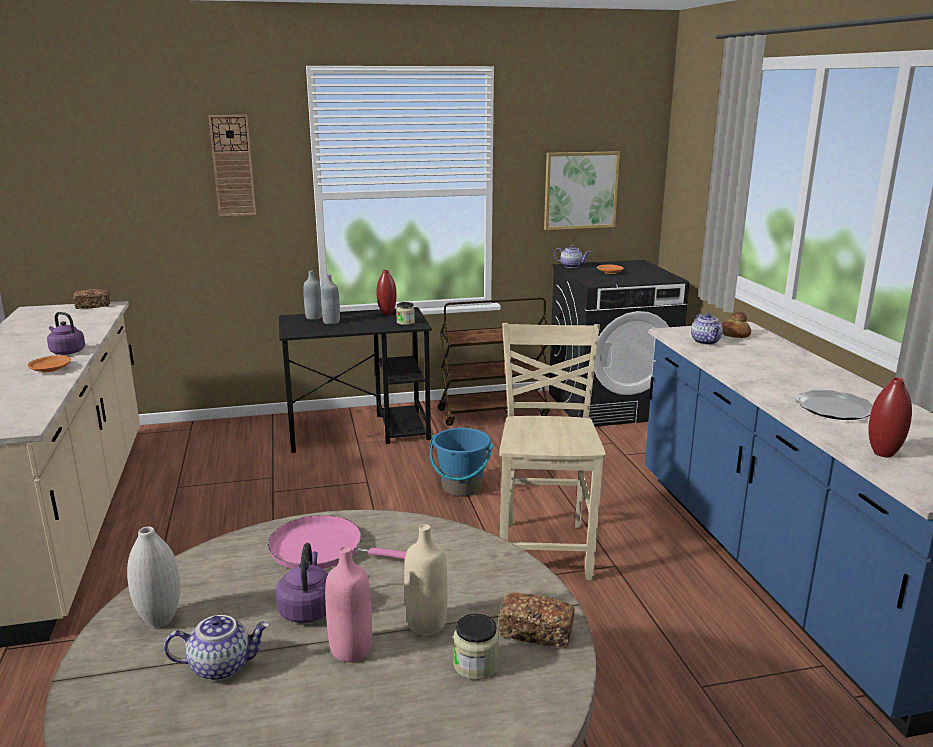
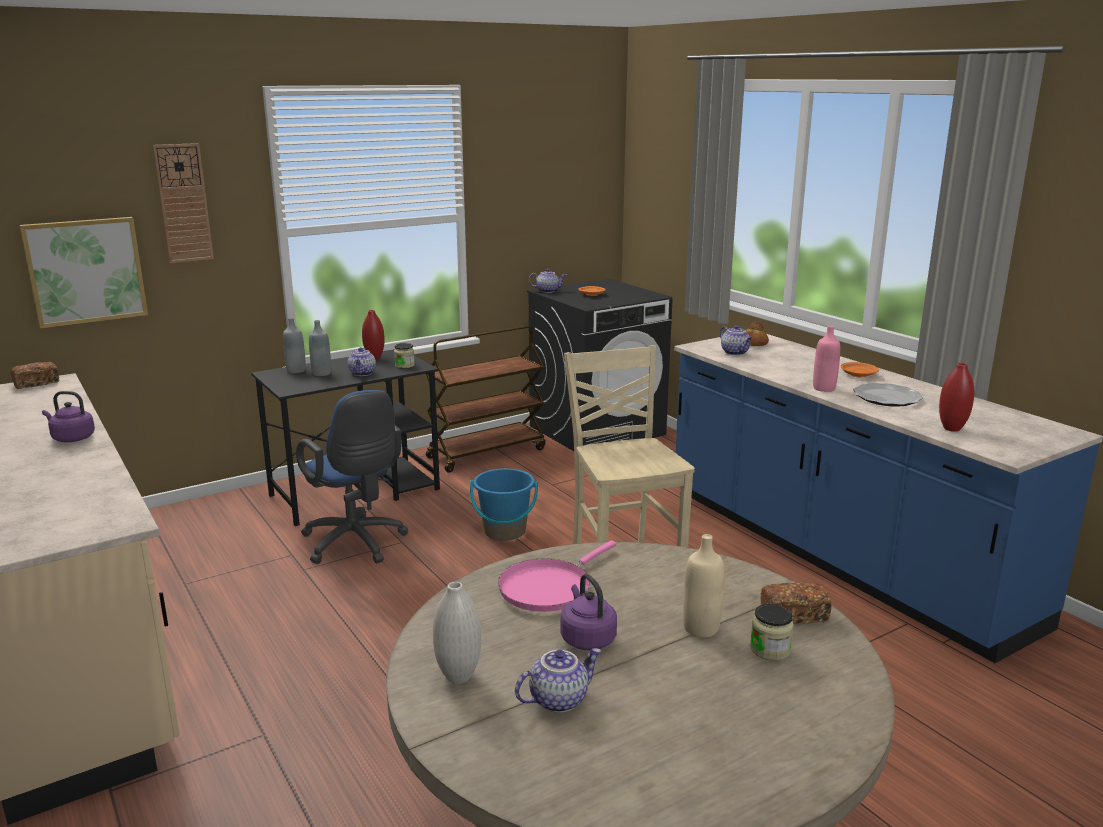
camera: 20 degrees left, 0 degrees up
(51, 369) = (77, 460): orange plate -> orange plate (858, 375)
(323, 549) = (549, 587): pink frying pan -> pink frying pan turned 45 degrees counterclockwise
(328, 477) = (356, 544): none -> blue office chair
(351, 650) = (658, 661): pink bottle -> pink bottle (824, 388)
(364, 325) = (362, 373): none -> teapot
(580, 190) = (548, 211): picture -> picture (86, 271)

